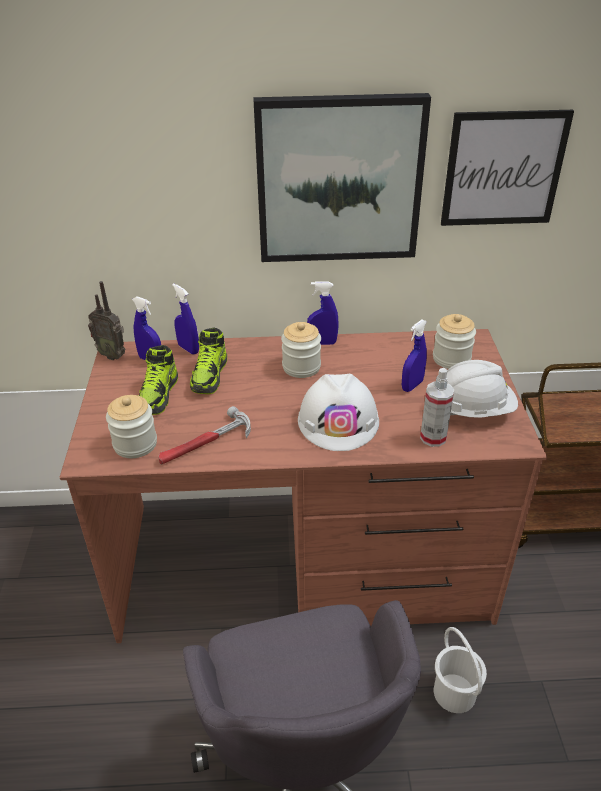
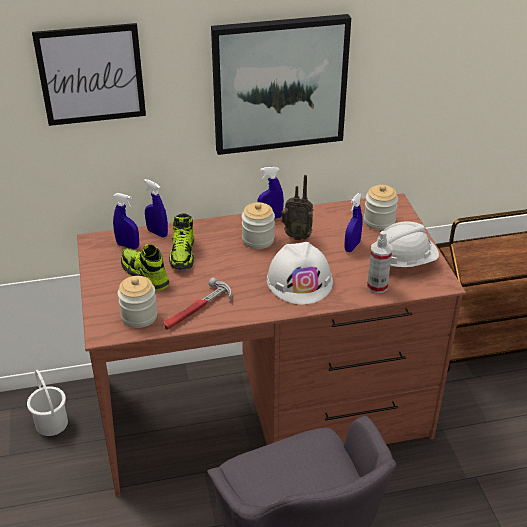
camera: 10 degrees left, 0 degrees up
(113, 355) = (93, 244): radio -> radio (297, 236)
(158, 395) = (145, 274): shoe -> shoe turned 135 degrees clockwise
(455, 692) = (408, 494): white bucket -> white bucket (52, 423)
(503, 169) = (408, 66): picture -> picture (91, 74)

